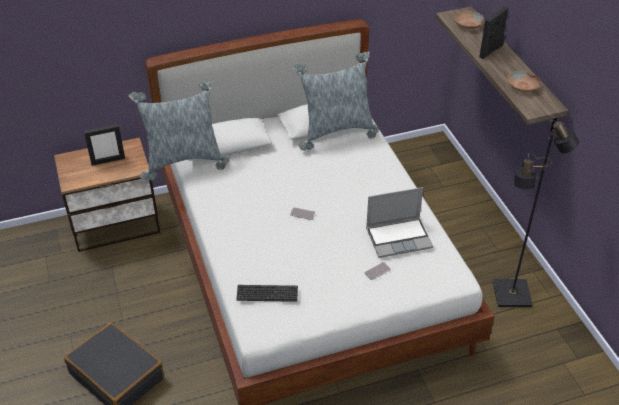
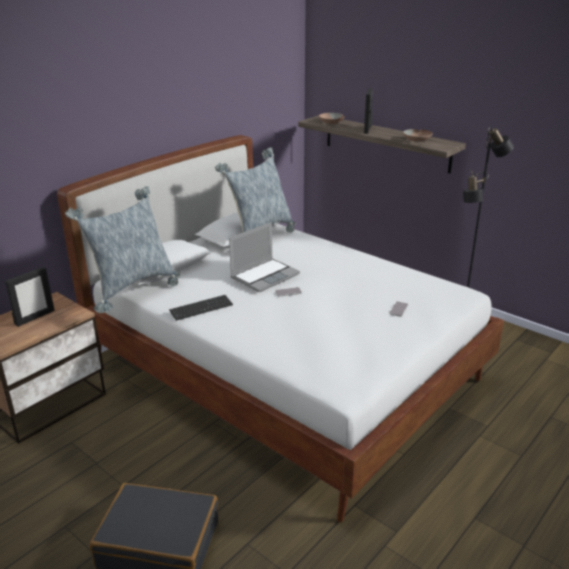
camera: 30 degrees left, 15 degrees down
(267, 294) = (322, 356): keyboard -> keyboard (201, 308)
(399, 237) = (389, 282): laptop -> laptop (265, 276)

